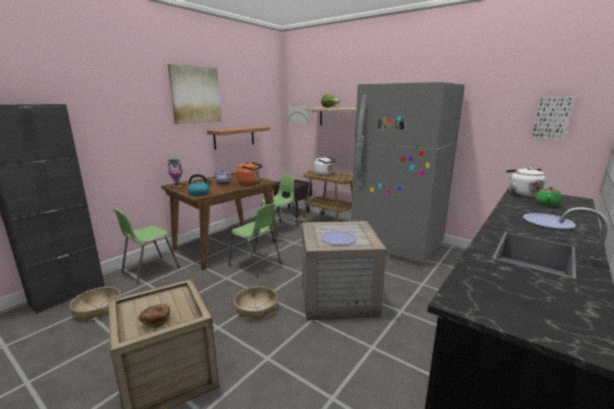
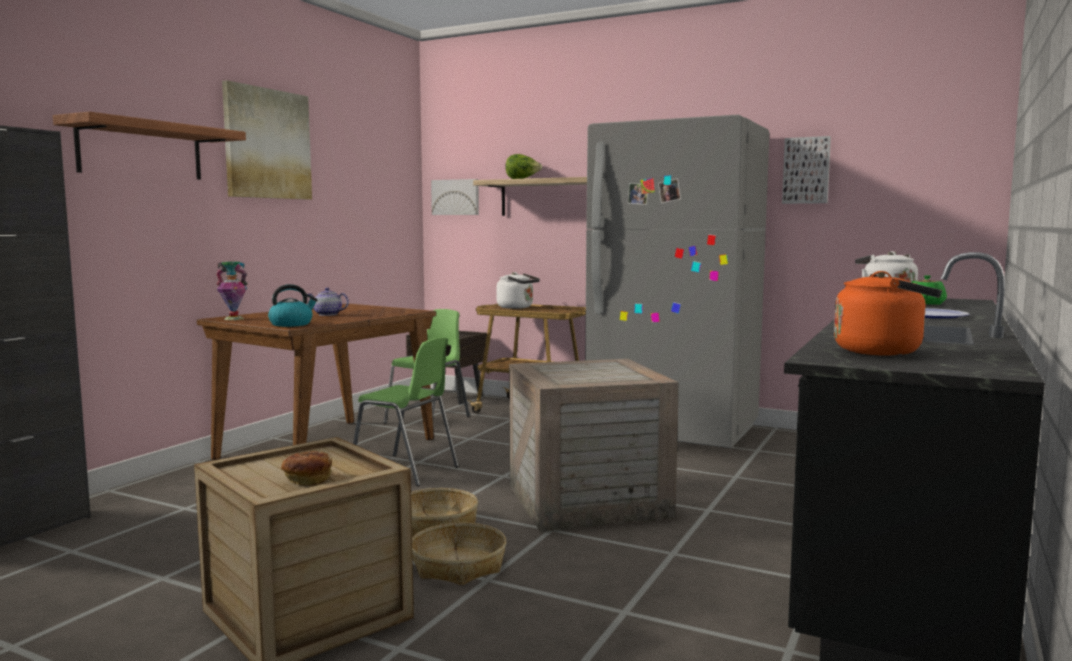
camera: 10 degrees left, 10 degrees down
(98, 308) = (97, 547): basket -> basket (458, 566)
(150, 270) = (179, 490): green chair -> none
(234, 137) = (333, 234): shelf -> shelf (141, 151)
(250, 183) = (382, 313): orange kettle -> orange kettle (883, 351)
(338, 238) = (588, 376): plate -> none
(551, 118) = (913, 180): picture -> picture (806, 170)

